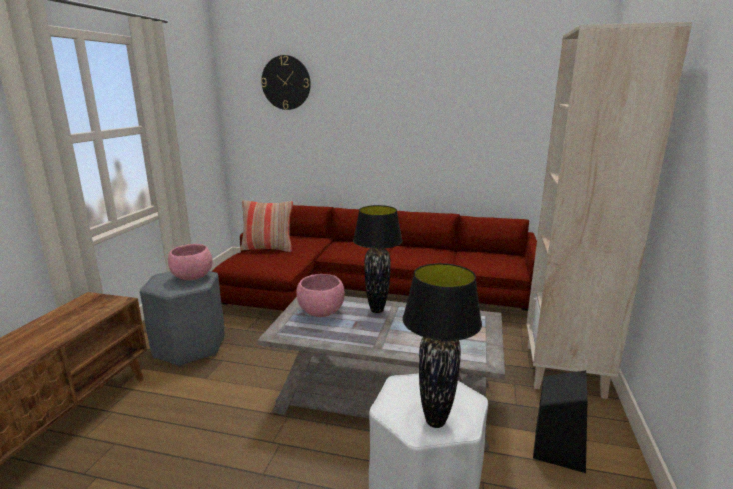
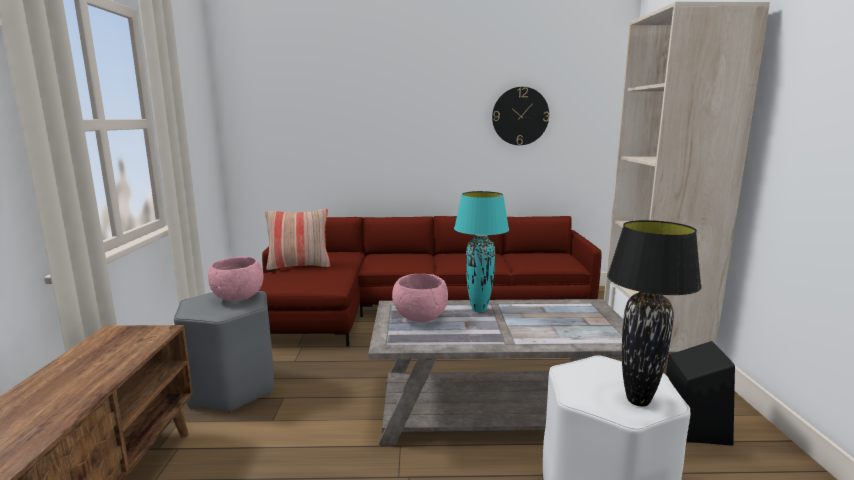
camera: 15 degrees left, 5 degrees down
(286, 82) = (302, 79): wall clock -> wall clock (520, 116)
(377, 310) = (479, 310): black table lamp -> turquoise table lamp

